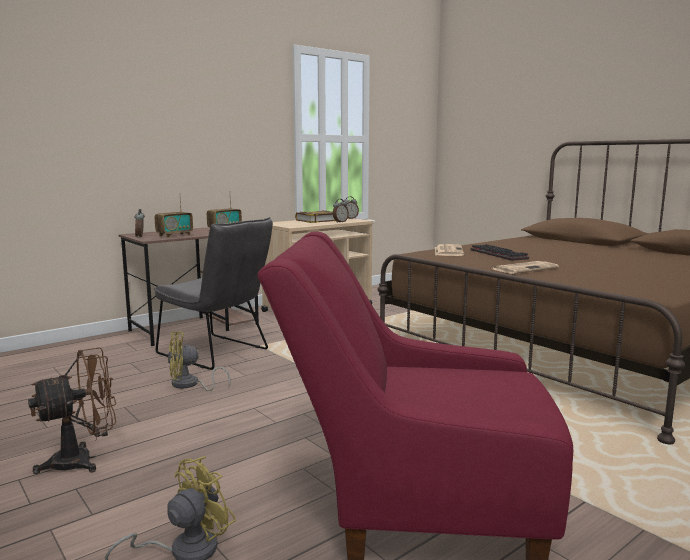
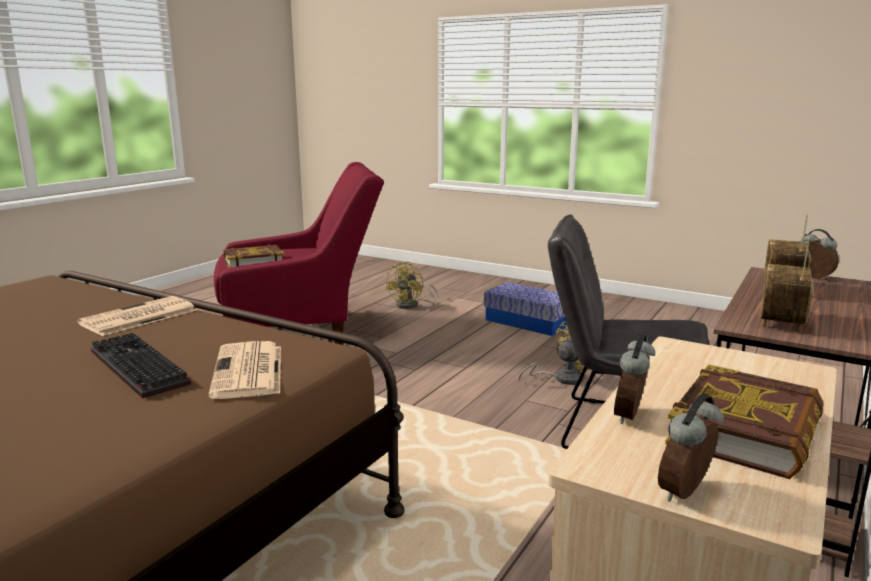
camera: 160 degrees right, 5 degrees up
(83, 460) = (528, 322): brown fan -> storage box
(487, 381) = (254, 262): none -> book

